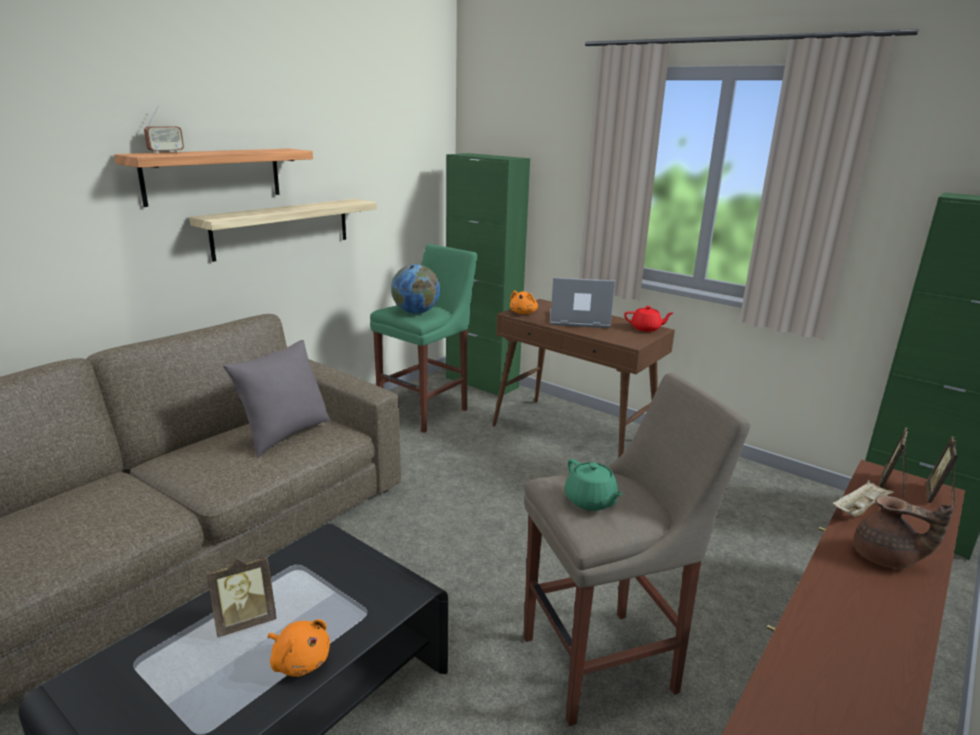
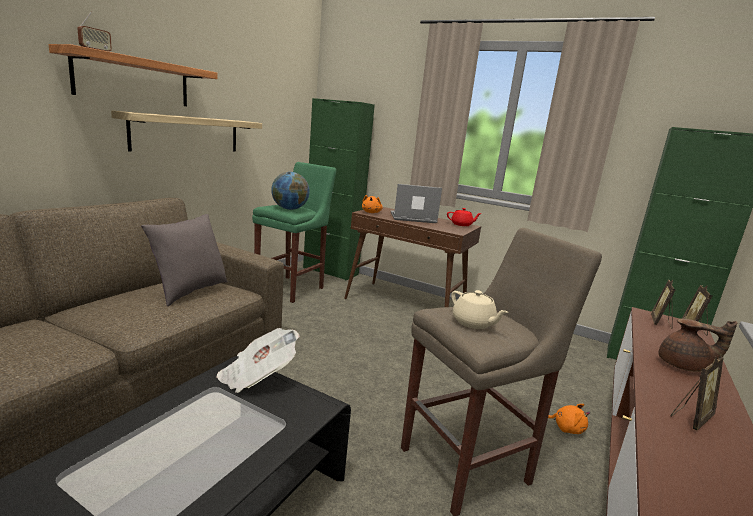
camera: 10 degrees left, 5 degrees down
(245, 621) = (171, 435): picture frame -> picture frame (690, 418)
(300, 661) = (230, 467): orange plush toy -> orange plush toy (566, 428)
(346, 552) = (257, 376): none -> newspaper
(590, 501) = (473, 323): green teapot -> beige teapot
(859, 509) = (648, 336): beige tray -> none

